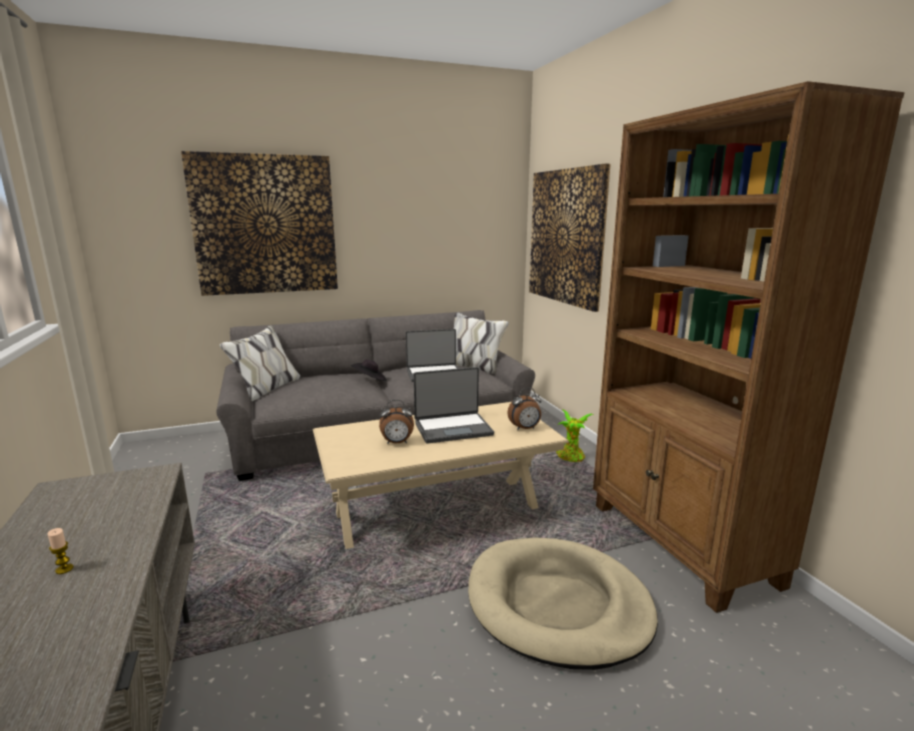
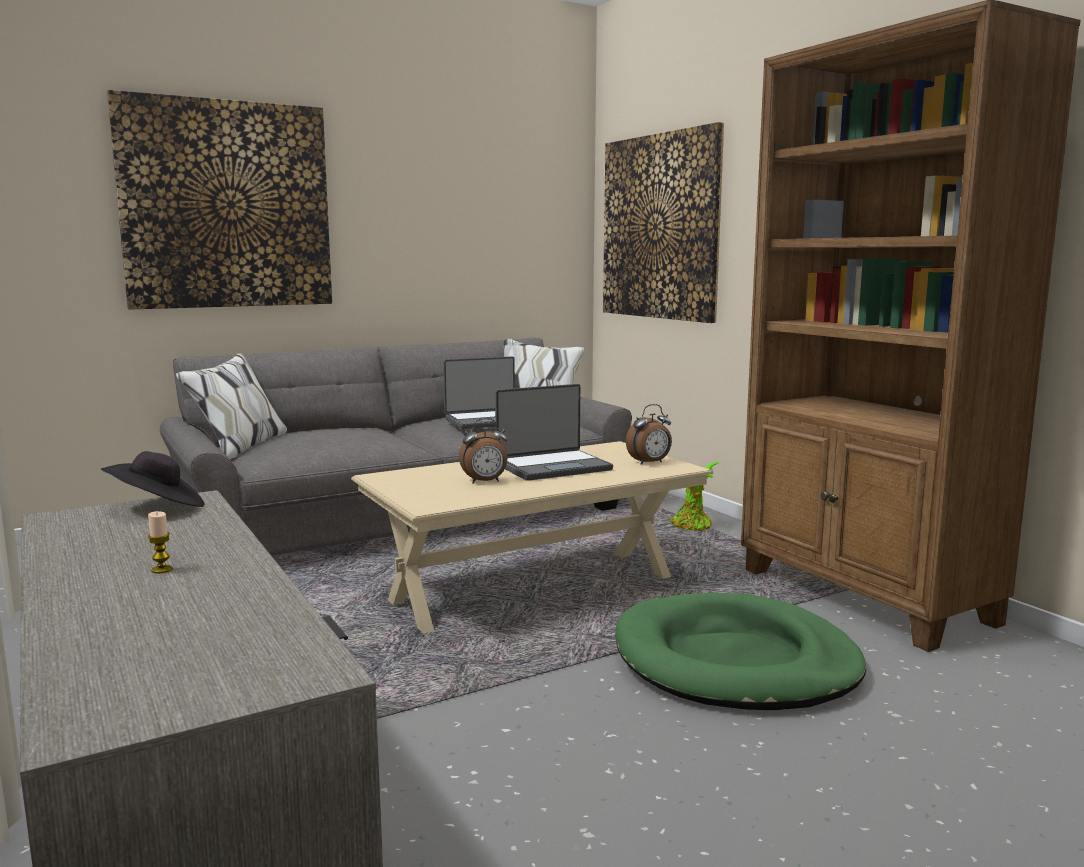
camera: 10 degrees left, 5 degrees down
(370, 380) = (393, 433): black hat -> black hat (157, 508)
(558, 605) = (735, 661): beige dog bed -> green dog bed

